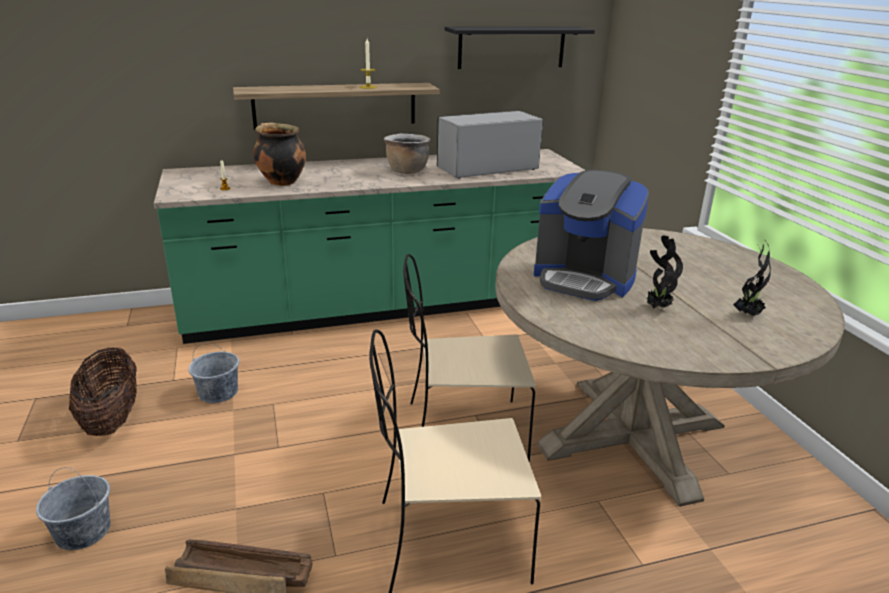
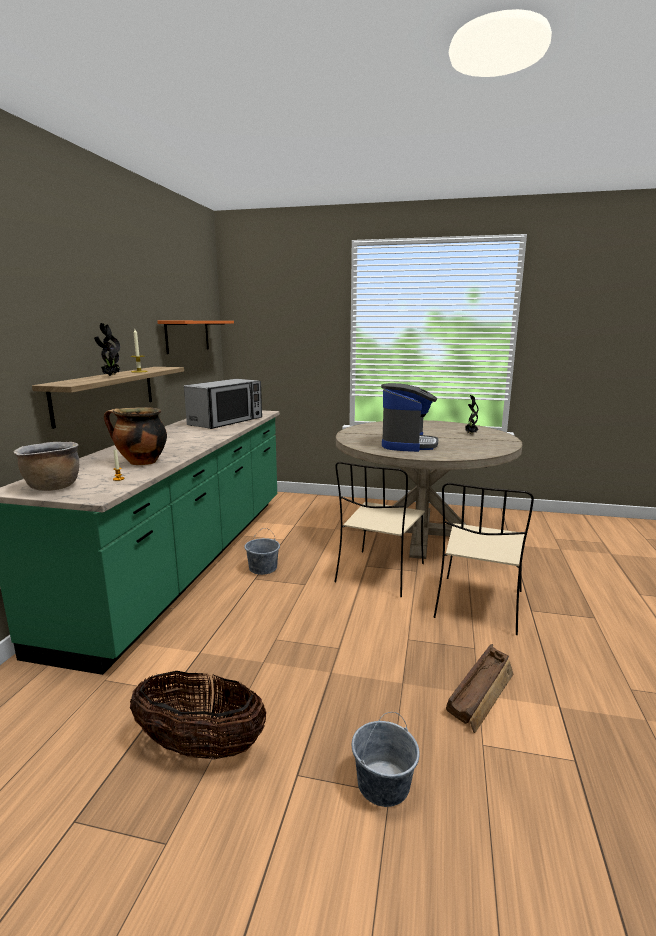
camera: 60 degrees left, 10 degrees down
(218, 393) = (227, 665): grey bucket -> grey bucket (263, 568)
(407, 171) = (192, 434): brown cooking pot -> brown cooking pot (52, 487)
(486, 168) = (226, 422): microwave -> microwave turned 150 degrees counterclockwise
(511, 47) = (187, 336): black shelf -> orange shelf
(584, 279) = (408, 444): coffee machine -> coffee machine turned 45 degrees counterclockwise
(657, 308) = (452, 442): potted plant -> potted plant (111, 376)

